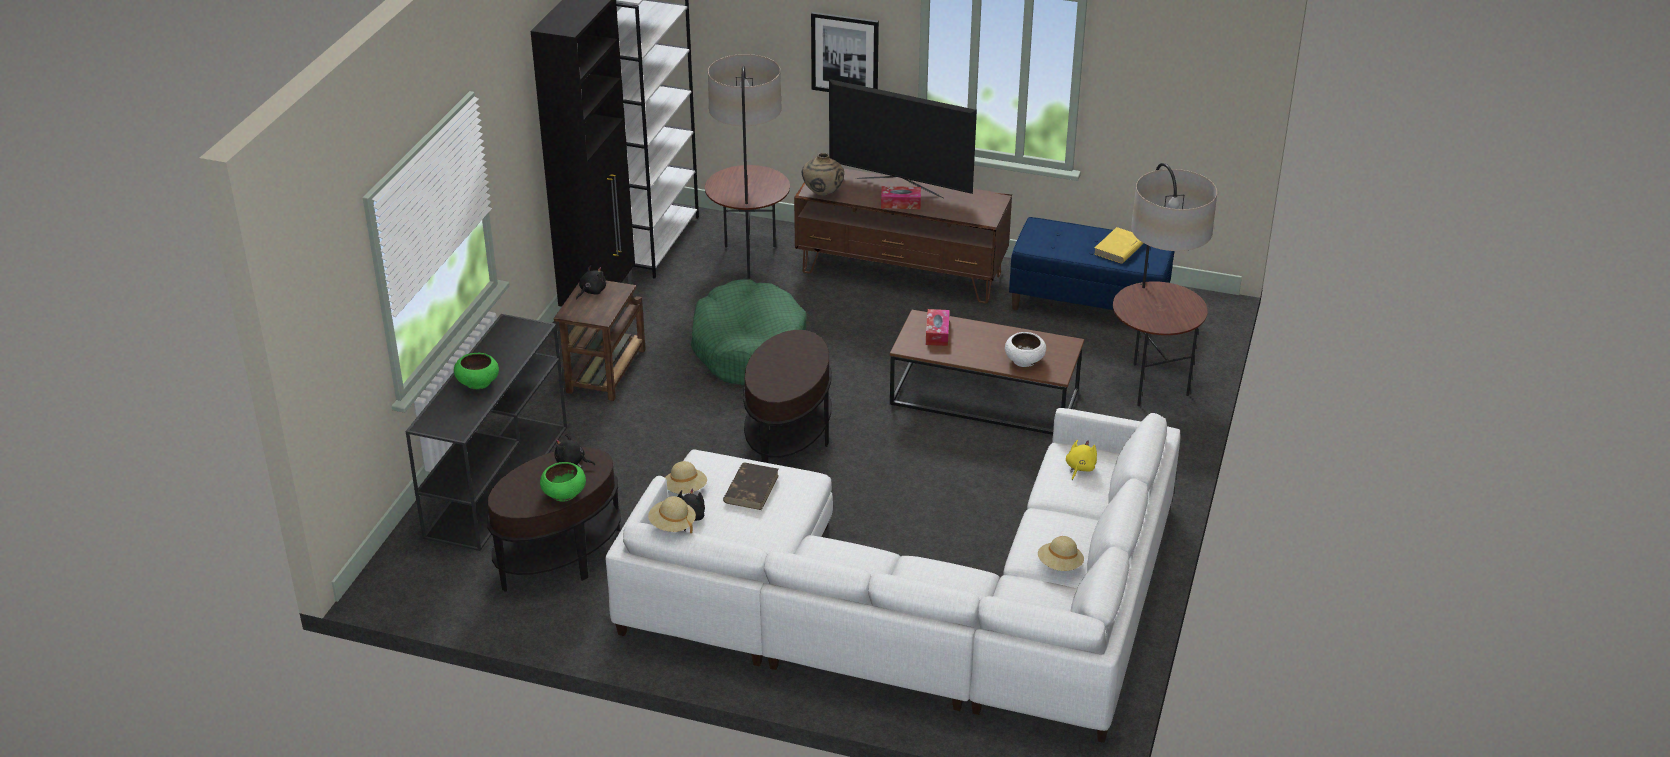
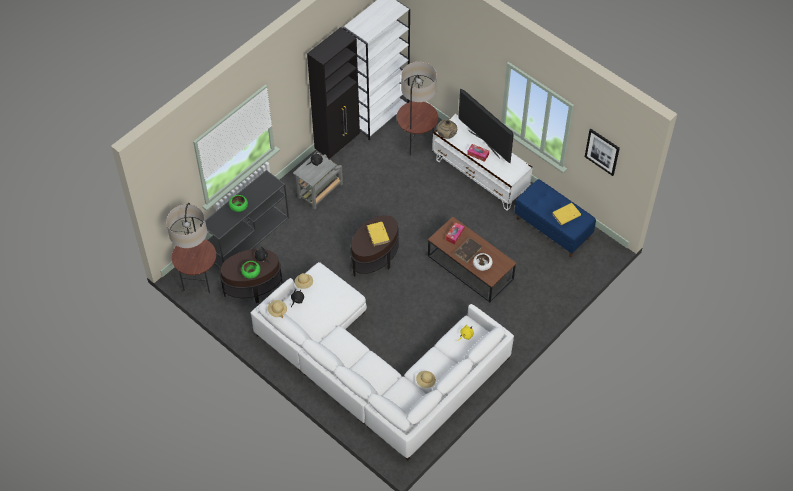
camera: 25 degrees right, 20 degrees up
(605, 373) = (319, 191): brown side table -> grey side table
(749, 348) = (387, 199): green dog bed -> none
(751, 488) = (328, 294): brown book -> brown book (468, 250)
(794, 362) = (378, 235): none -> yellow book
(845, 54) = (474, 75): picture -> picture (602, 151)
(901, 273) = (480, 177): brown tv stand -> white tv stand
(1150, 384) = (548, 287): floor lamp -> floor lamp (199, 280)

